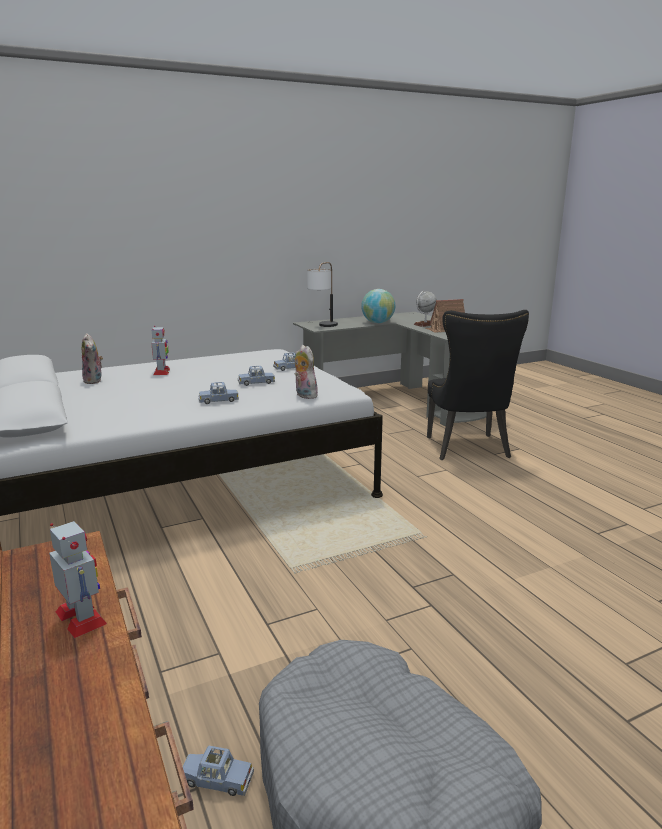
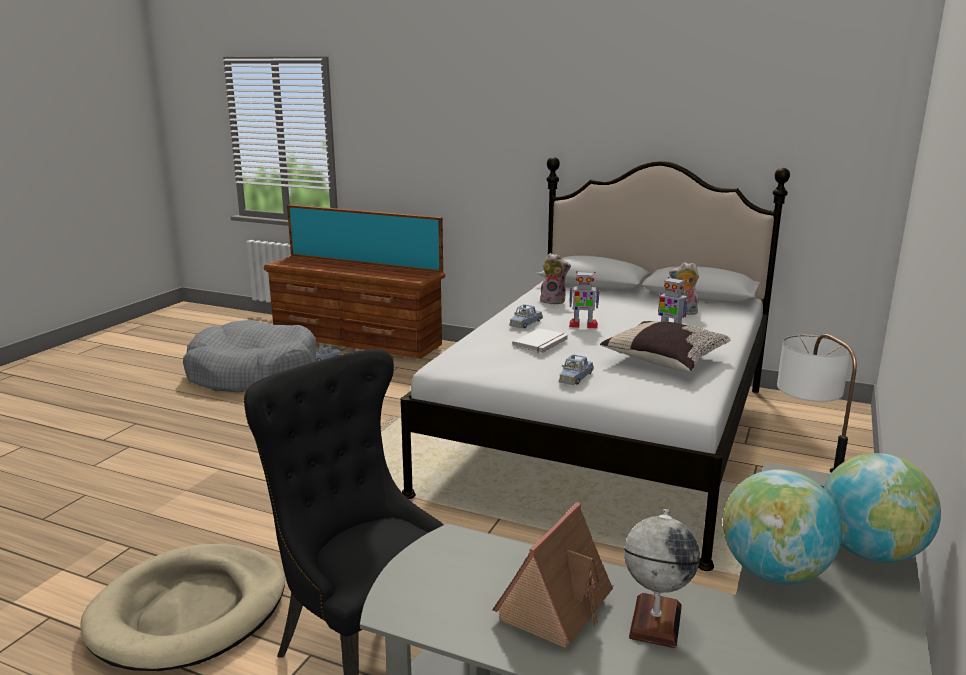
camera: 140 degrees right, 0 degrees up
(81, 618) = (365, 272): toy robot -> toy robot (583, 325)
(219, 364) = (664, 360): none -> pillow
(256, 383) = (542, 343): blue toy car -> white book
(304, 395) = (470, 348): plush toy -> plush toy (553, 301)
(344, 320) = (870, 552): none -> globe
(553, 485) = (189, 612): none -> beige dog bed

